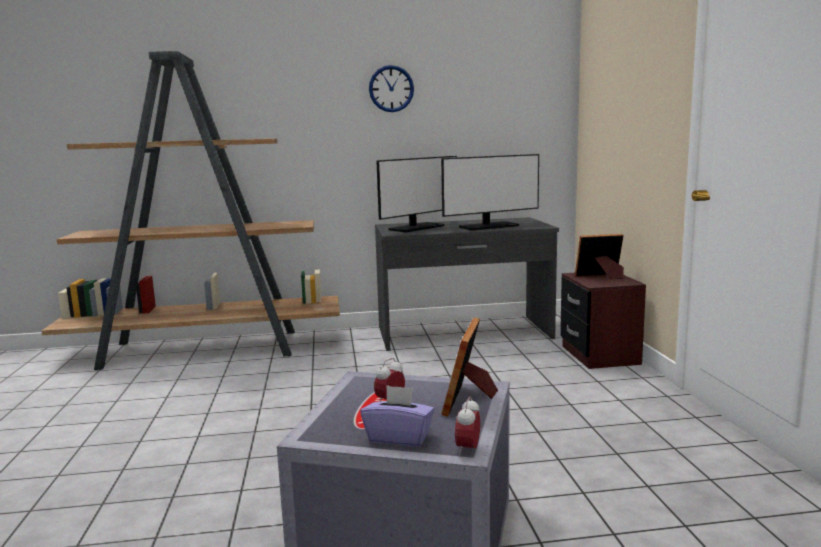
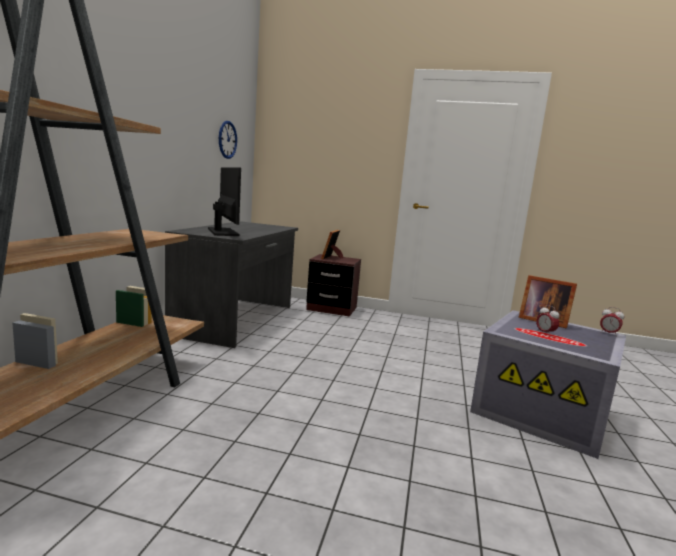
camera: 70 degrees left, 0 degrees up
(391, 89) = (174, 92): wall clock -> wall clock (227, 139)
(399, 437) = (597, 341): purple tissue box -> none
(489, 226) = (261, 228): monitor -> none

